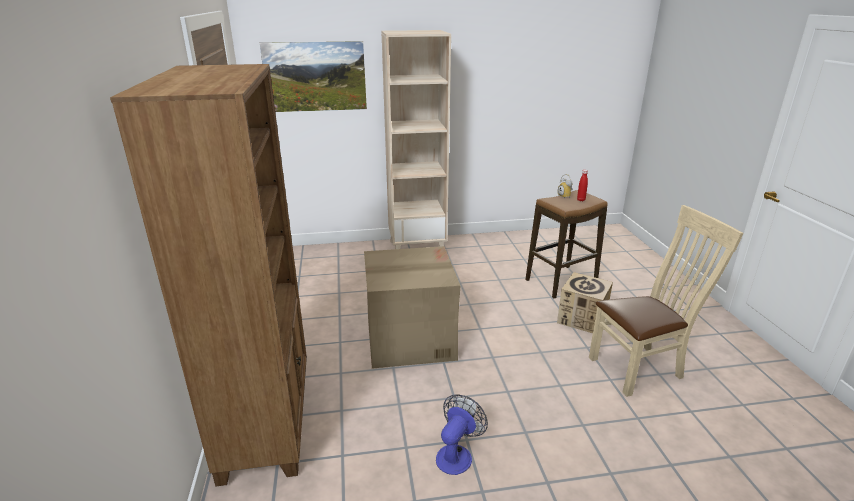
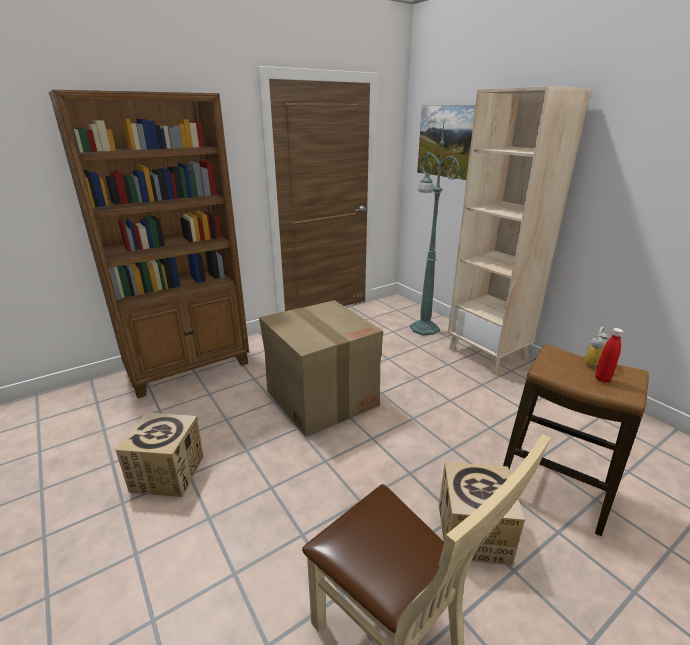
camera: 65 degrees right, 0 degrees up
(349, 257) = (423, 327): none -> green floor lamp
(457, 454) = (168, 473): fan -> cardboard box

